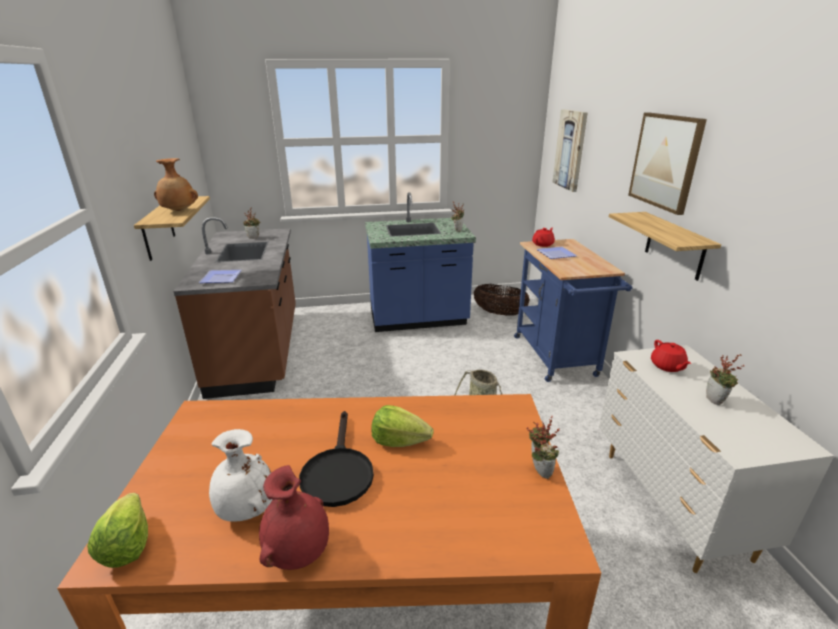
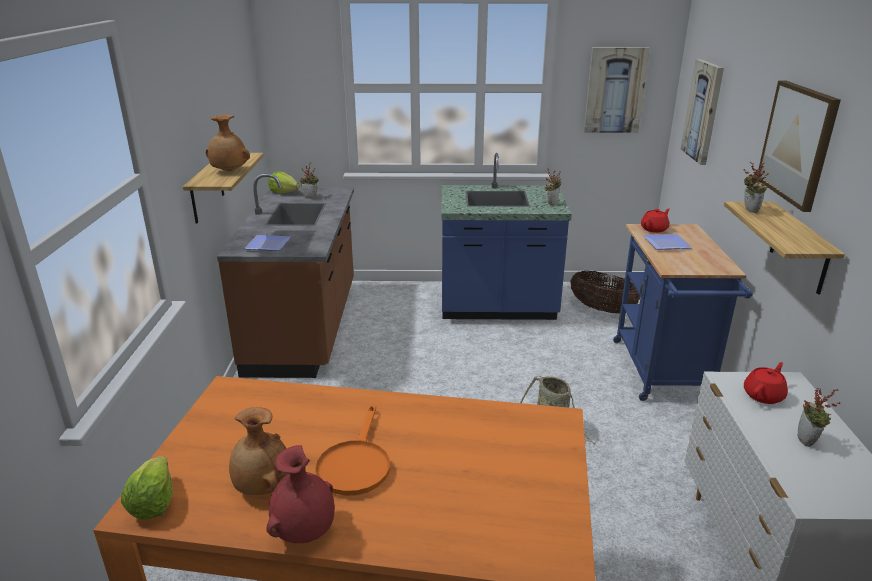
camera: 10 degrees right, 0 degrees up
(245, 509) = (262, 486): white vase -> brown vase
(337, 472) = (355, 464): black frying pan -> orange frying pan
(399, 441) = (424, 441): lettuce -> lettuce (284, 192)
(497, 139) = (615, 90): none -> picture
(538, 471) = (563, 489): potted plant -> potted plant (748, 210)
(667, 366) = (764, 395): red teapot -> red teapot turned 135 degrees counterclockwise

